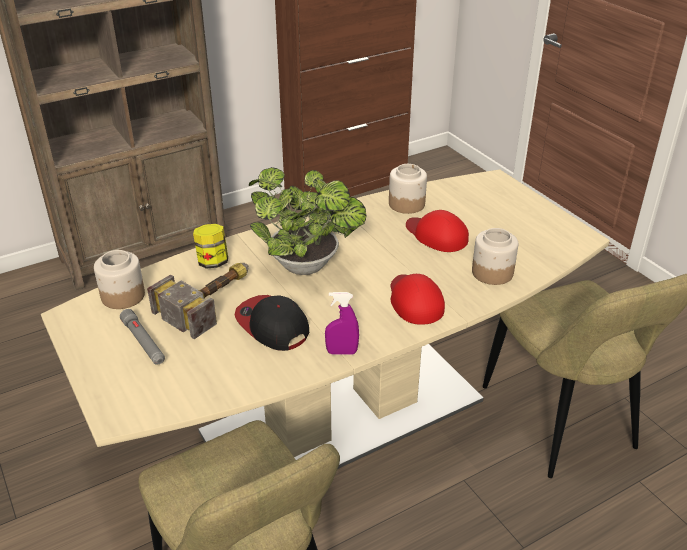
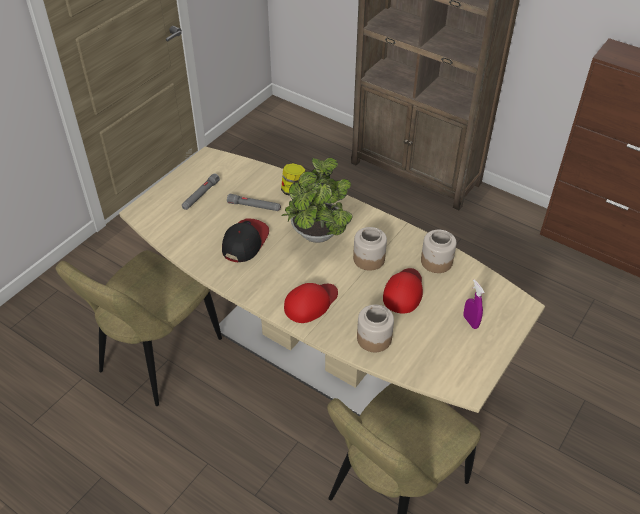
camera: 65 degrees right, 10 degrees up
(122, 296) = (237, 168): jar -> jar (368, 259)
(212, 300) = (254, 206): hammer -> grey flashlight
(342, 352) = (235, 283): purple spray bottle -> purple spray bottle (470, 322)

